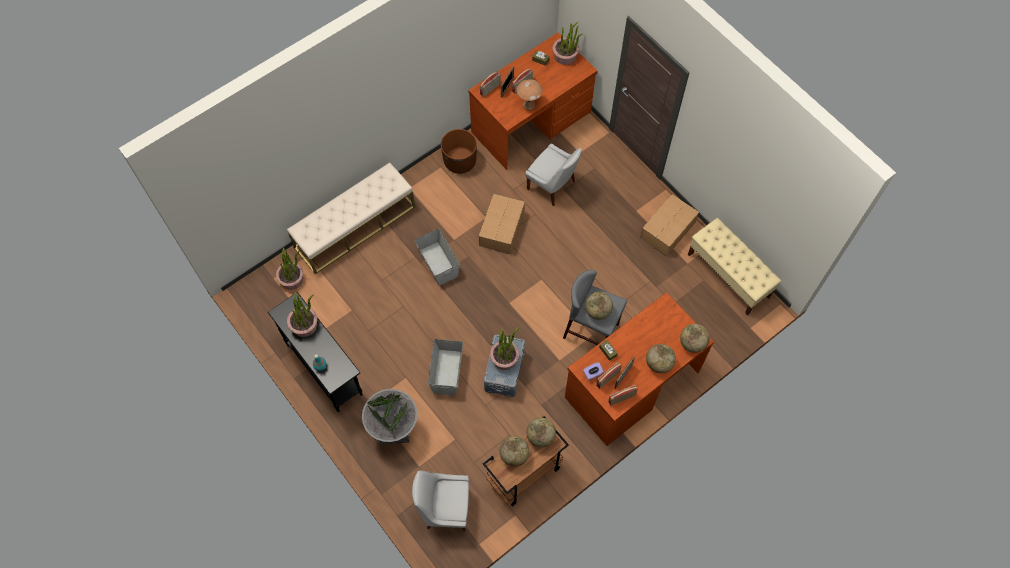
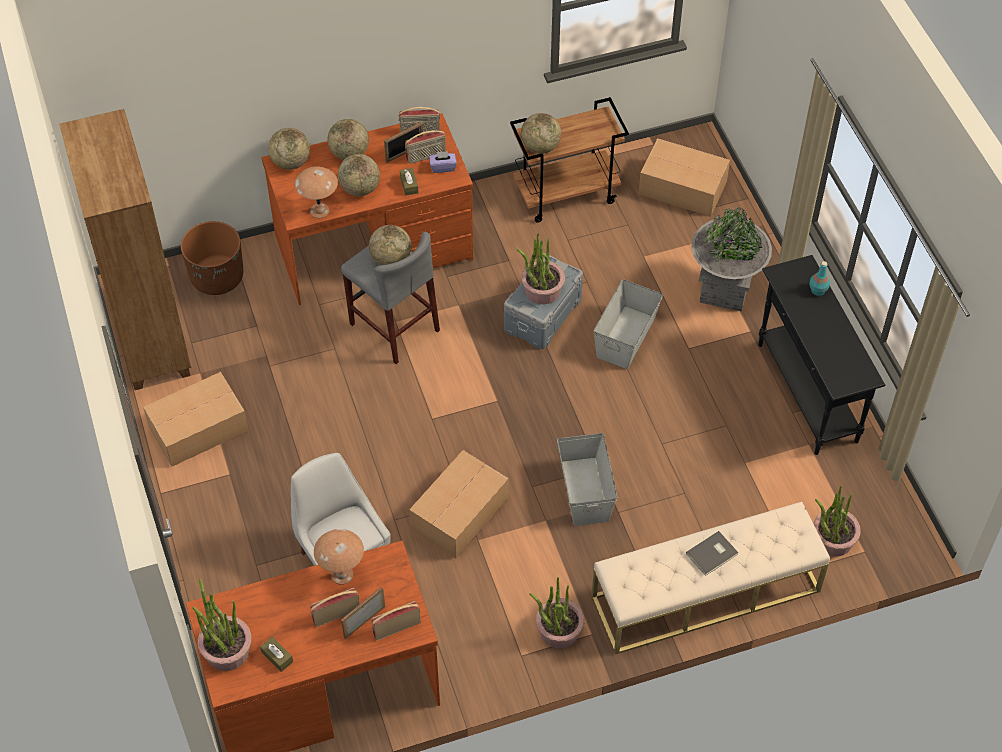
camera: 160 degrees left, 10 degrees down
(304, 325) = (830, 349): potted plant -> potted plant (558, 630)
(350, 208) = (713, 554): none -> grey book
(445, 508) = (683, 188): white chair -> cardboard box
(460, 161) = (483, 654): brown planter -> brown planter (217, 277)
(514, 455) = (583, 138): globe -> globe (360, 188)
(654, 313) = (320, 210): none -> brown table lamp
(728, 276) = (151, 338): beige bench -> brown bookcase

